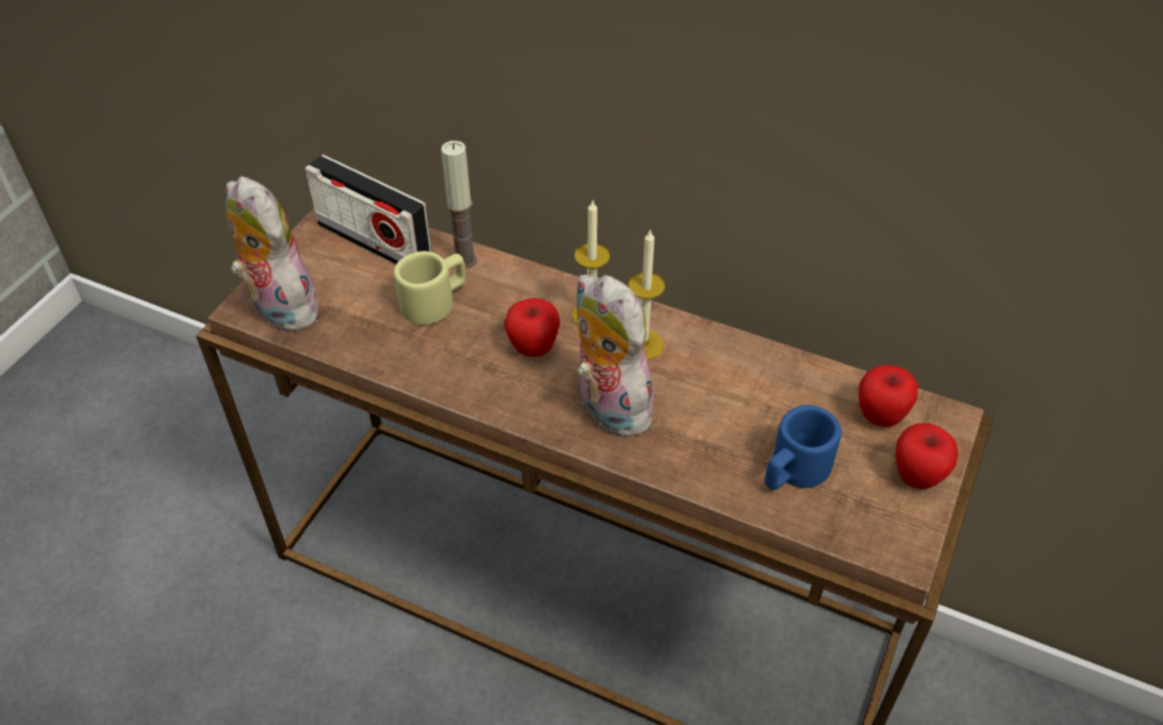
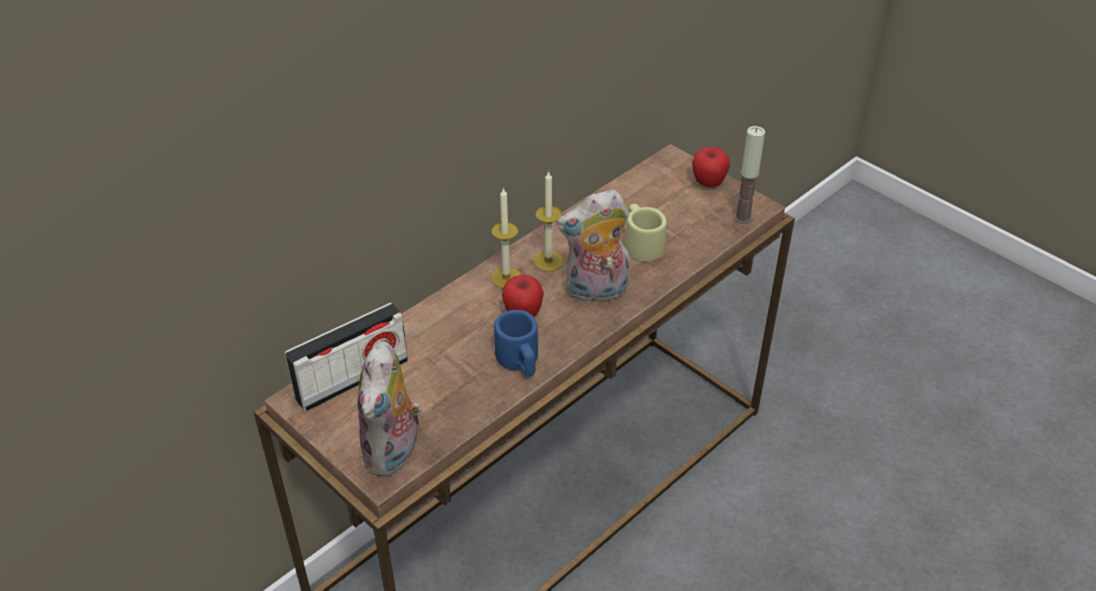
camera: 70 degrees left, 5 degrees down
(279, 307) = (394, 453): plush toy -> plush toy turned 60 degrees counterclockwise
(435, 301) = (444, 356): beige mug -> beige mug (641, 244)
(465, 260) = (407, 330): candle -> candle (742, 217)
(793, 471) = (684, 228): blue mug -> blue mug (519, 361)
(880, 416) = (658, 182): apple -> none

